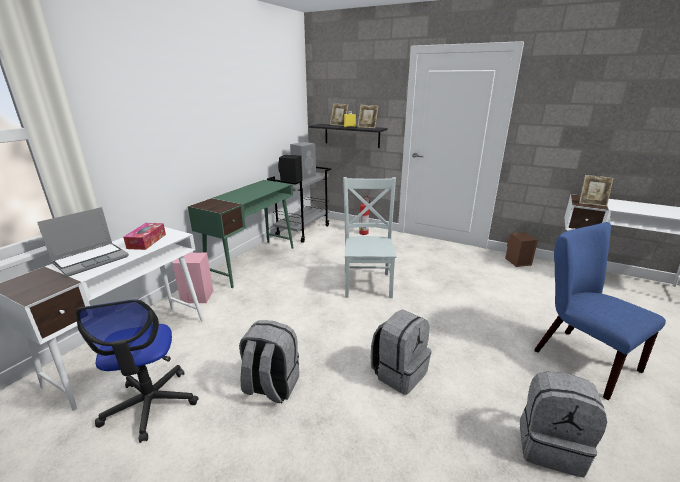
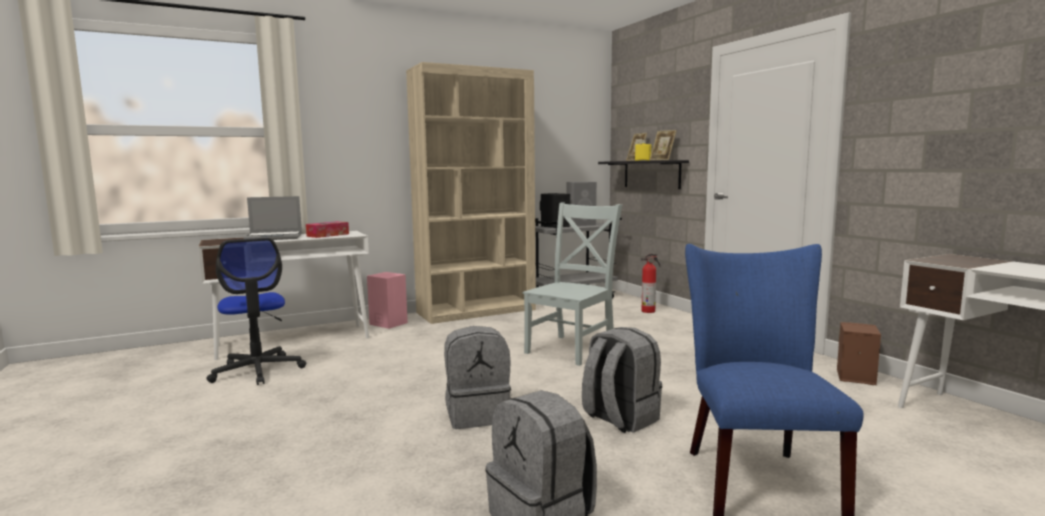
camera: 35 degrees right, 15 degrees down
(151, 404) = (258, 371): office chair -> office chair turned 45 degrees counterclockwise
(252, 261) = (476, 311): green desk -> beige bookcase
(271, 386) = (350, 387): grey backpack -> grey backpack (619, 418)
(592, 203) = (955, 262): picture frame -> none

